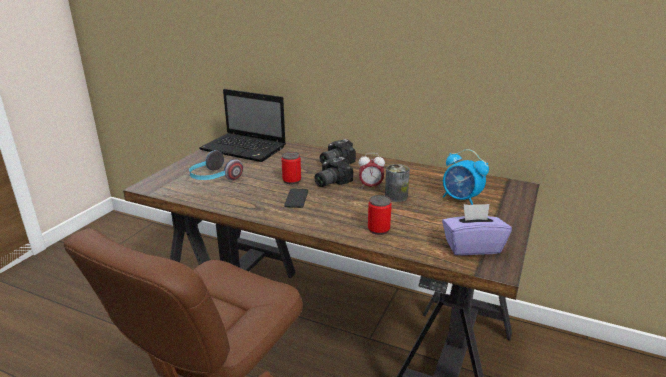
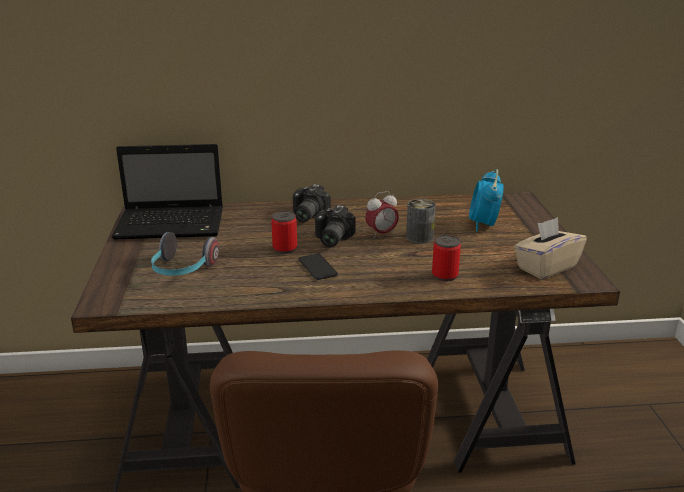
camera: 30 degrees left, 0 degrees up
(461, 199) = (483, 224): alarm clock -> alarm clock turned 90 degrees clockwise
(472, 247) = (546, 267): purple tissue box -> beige tissue box

